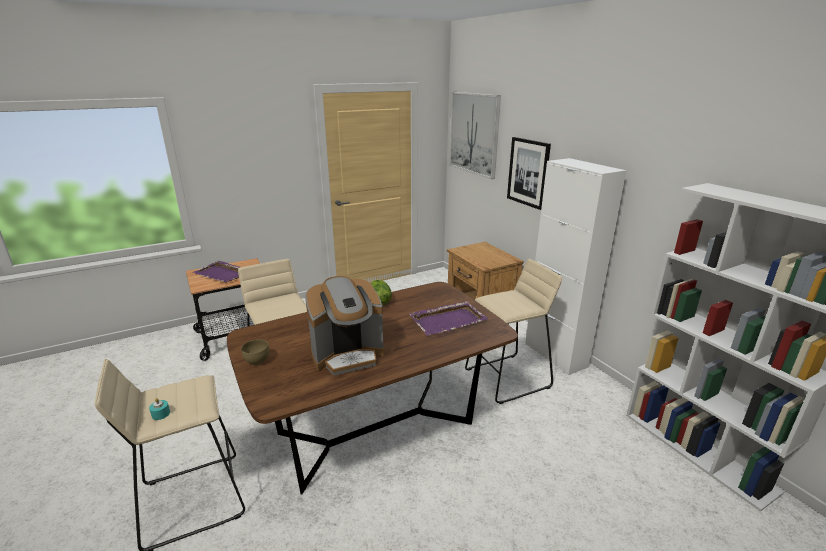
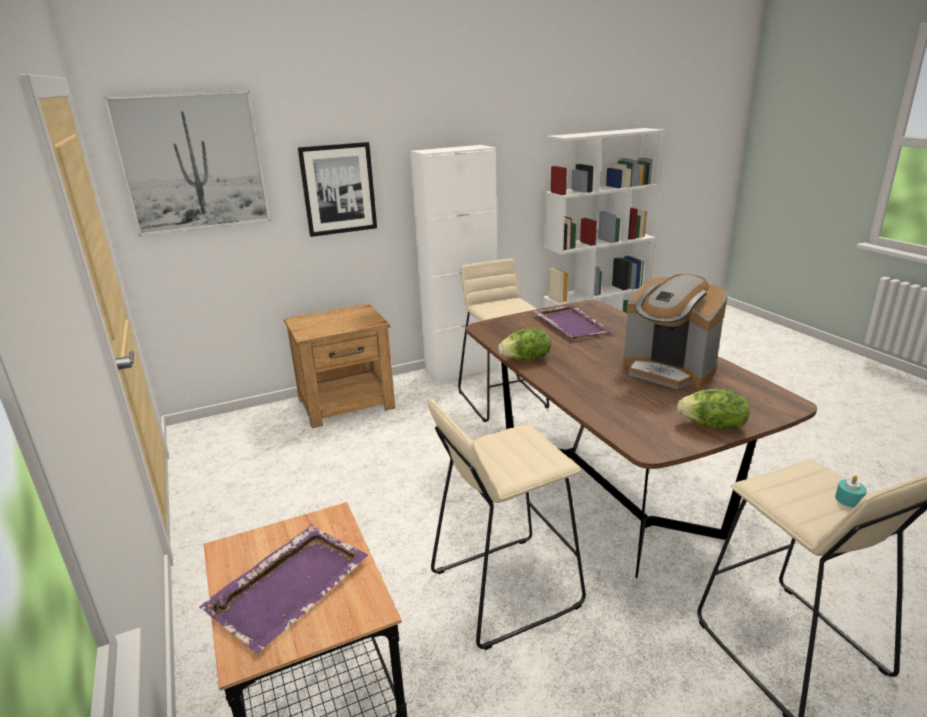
camera: 85 degrees left, 0 degrees up
(256, 361) = (713, 426): brown bowl -> lettuce
(347, 355) = (668, 370): coffee machine -> coffee machine turned 150 degrees clockwise

